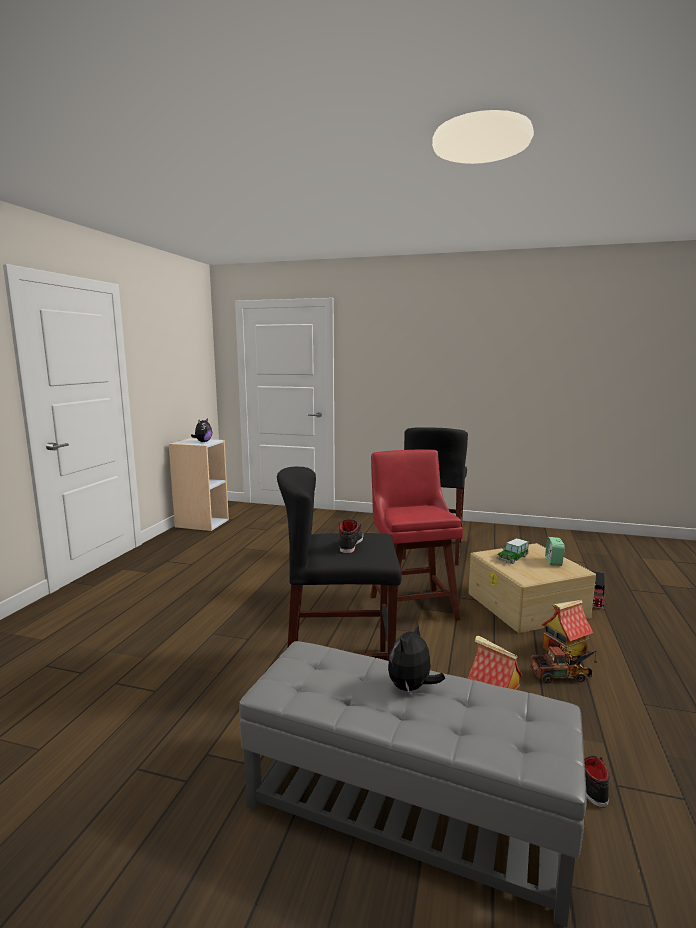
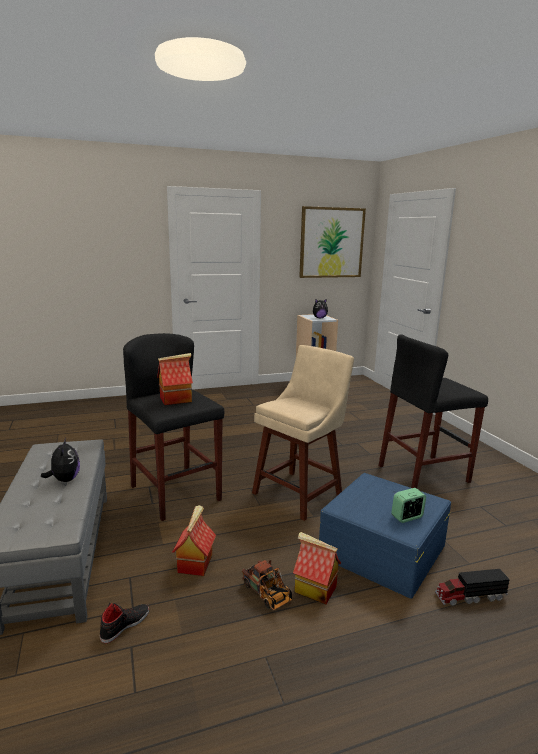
camera: 55 degrees right, 5 degrees up
(185, 353) = (331, 243): none -> picture
(351, 544) = (176, 399): black shoe -> toy house
(411, 688) = (64, 480): plush toy -> plush toy turned 75 degrees clockwise
(412, 605) = (300, 492): red chair -> beige chair
(512, 558) = (380, 493): toy car -> none
(527, 605) = (381, 550): beige storage box -> blue storage box

